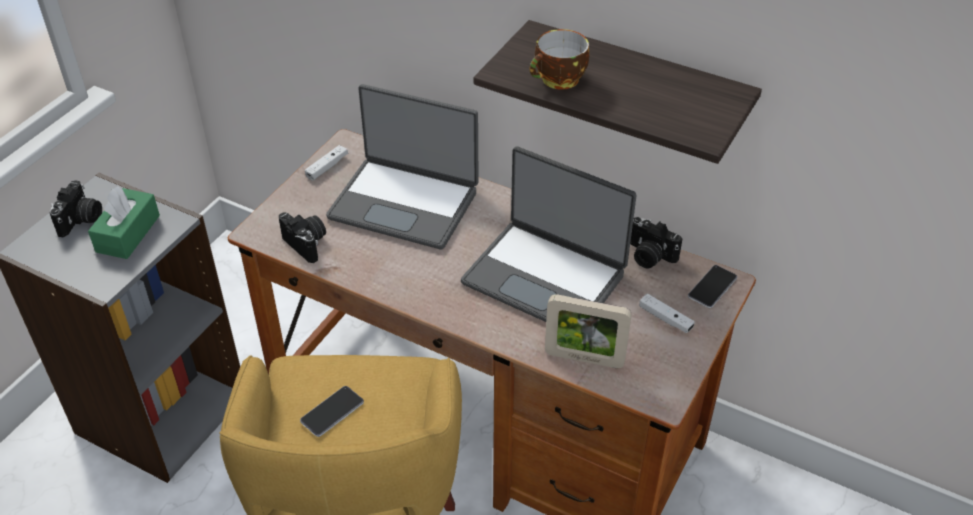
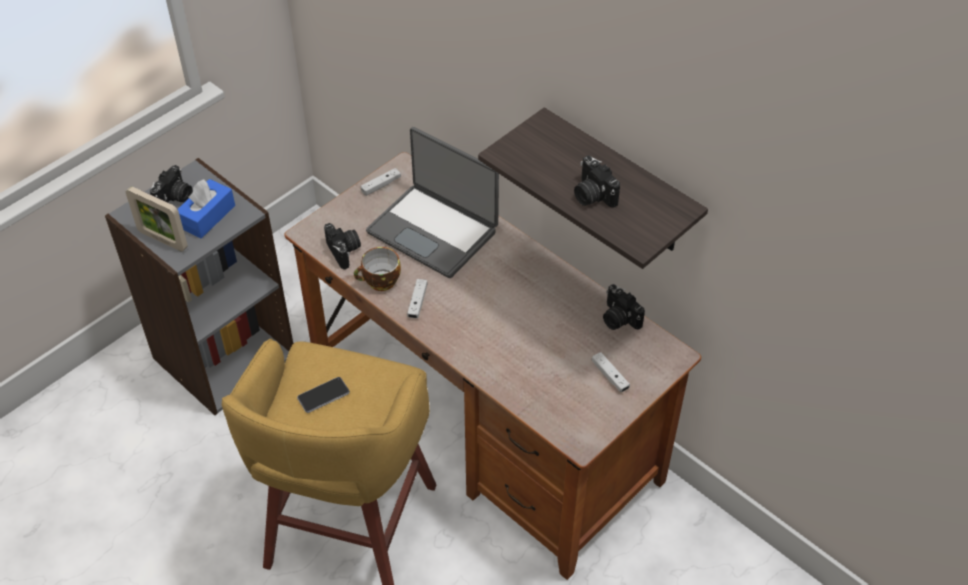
camera: 15 degrees right, 5 degrees up
(128, 233) = (207, 216): green tissue box -> blue tissue box
(413, 282) = (417, 302): none -> white game controller
(545, 277) = (525, 319): laptop -> none
(559, 80) = (544, 170): cup -> cup (380, 282)
(584, 358) = (530, 395): picture frame -> picture frame (163, 240)
(626, 96) = (592, 195): none -> camera
(712, 287) = (660, 357): phone -> none

